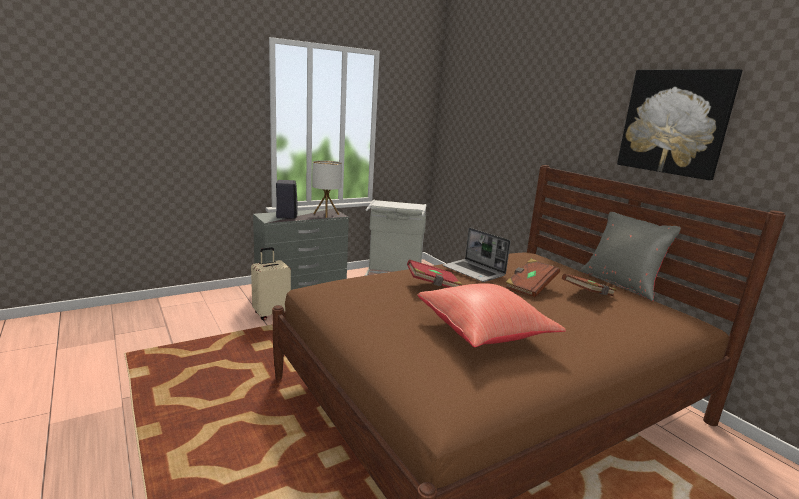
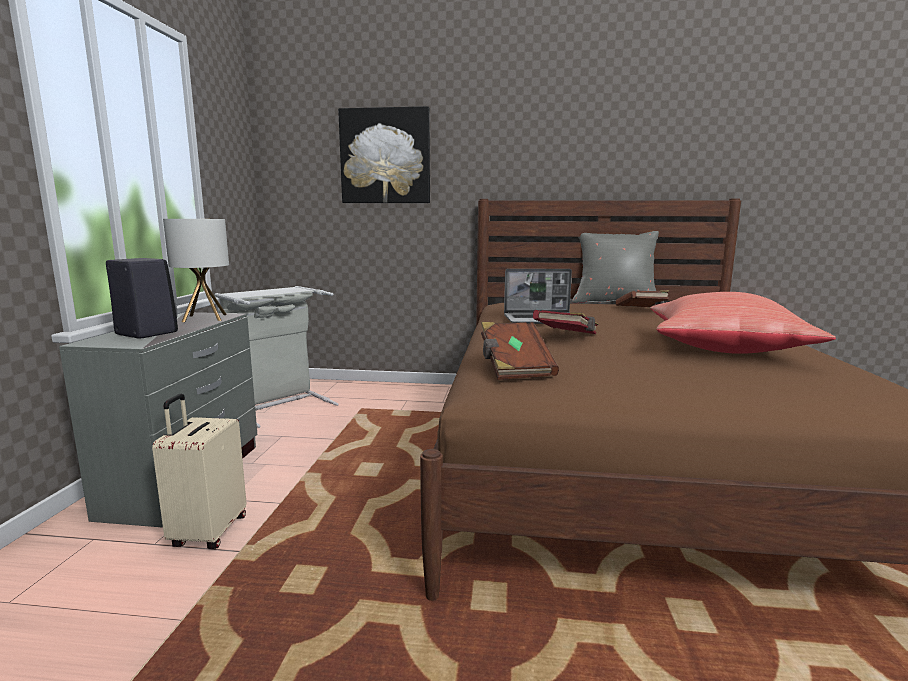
camera: 50 degrees left, 5 degrees down
(530, 287) = (608, 316): brown book -> brown book (514, 367)
(674, 122) = (626, 134): picture -> picture (385, 156)

